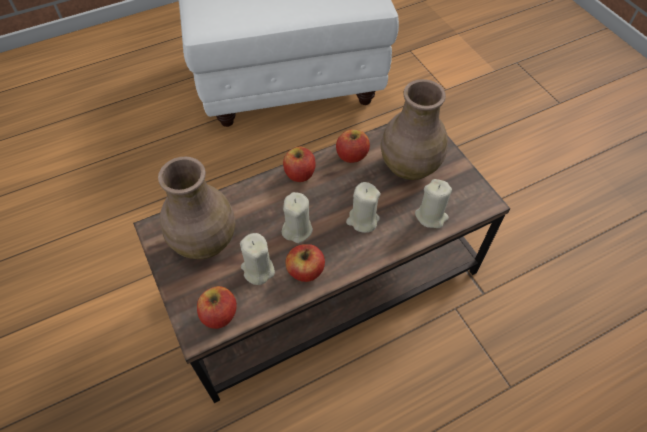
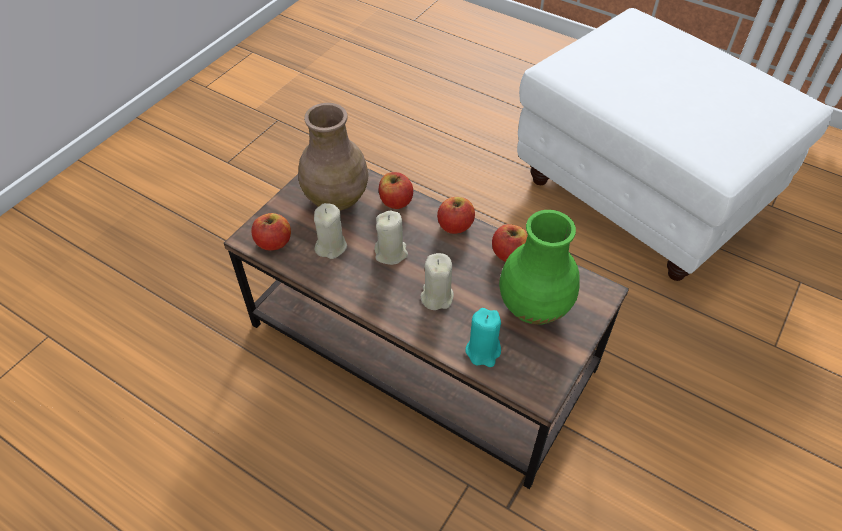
camera: 60 degrees right, 5 degrees down
(305, 271) = (351, 279): apple -> apple (396, 201)
(410, 166) = (535, 307): brown vase -> green vase
(431, 216) = (483, 351): beige candle -> turquoise candle

